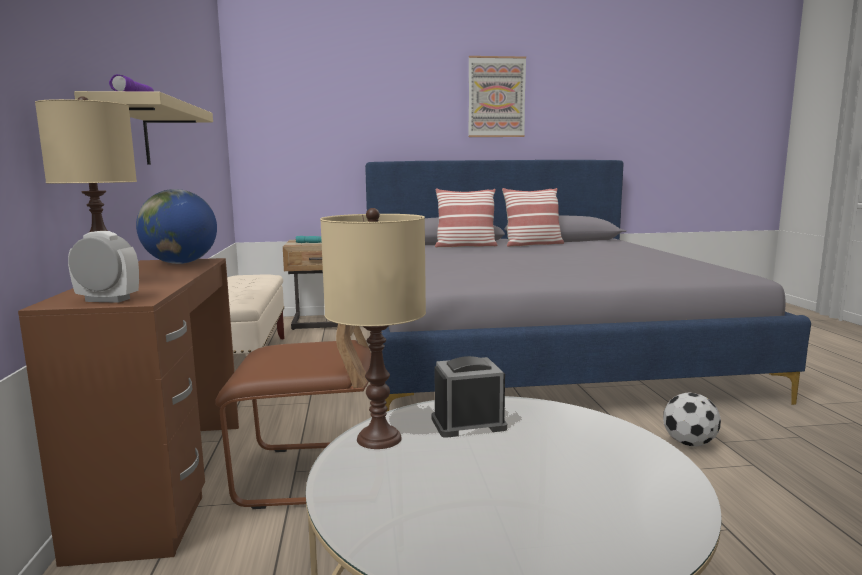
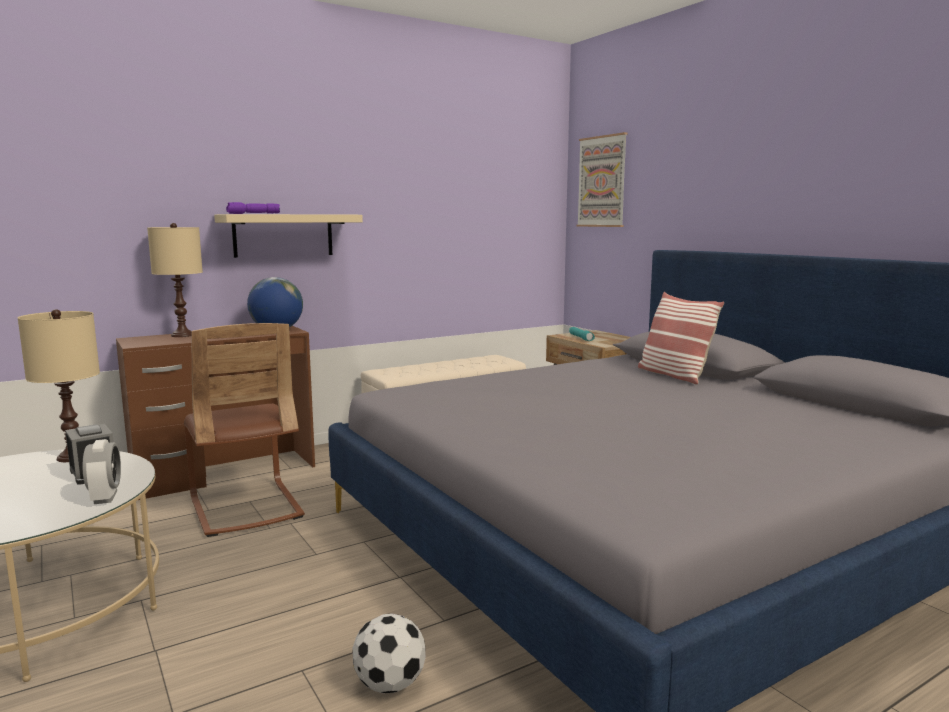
camera: 65 degrees right, 0 degrees up
(107, 300) = (139, 341): alarm clock -> alarm clock (105, 497)
(496, 97) = (841, 154): picture -> picture (602, 181)
(532, 244) = (758, 396): pillow -> none

